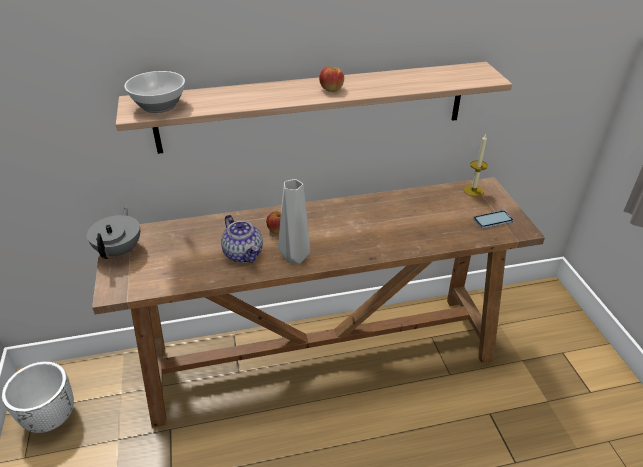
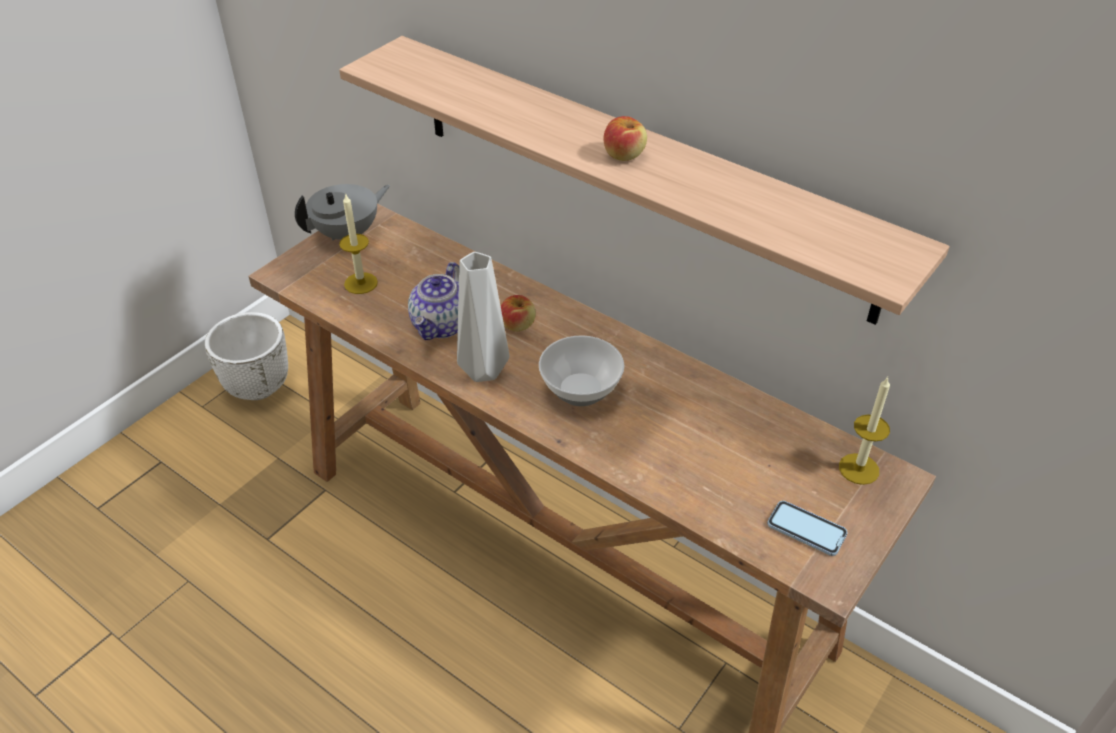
camera: 50 degrees right, 5 degrees up
(158, 106) = (409, 69): bowl -> bowl (579, 389)
(169, 265) = (361, 283): none -> candle

